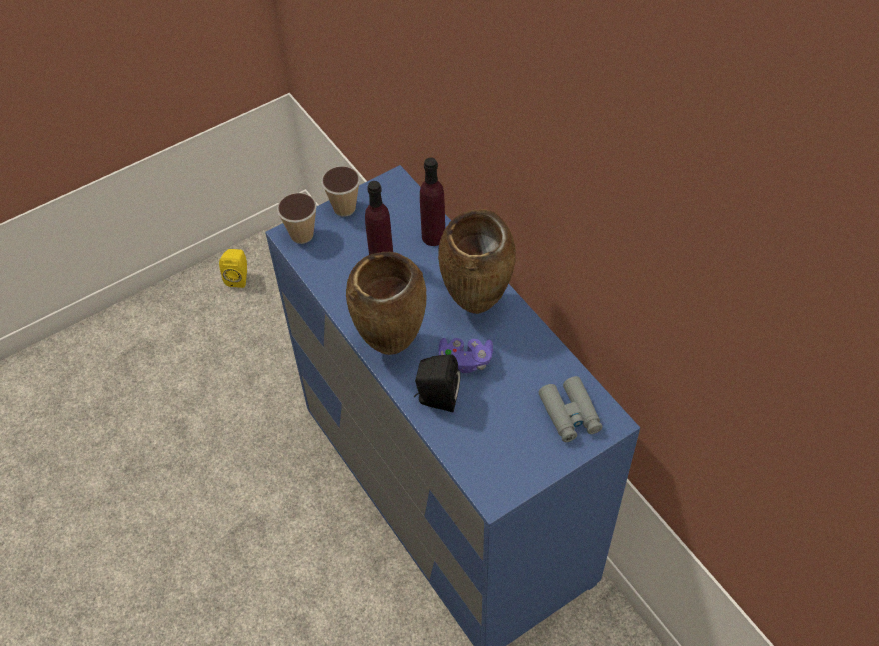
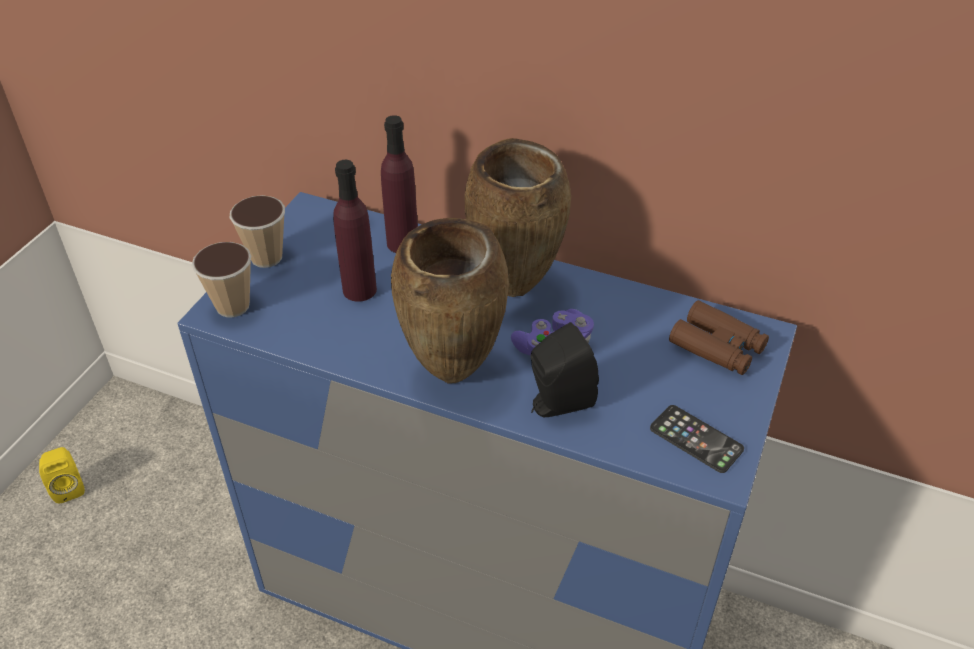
camera: 35 degrees left, 10 degrees down
(498, 467) = (696, 439): none -> phone
(570, 414) = (717, 346): grey binoculars -> brown binoculars

